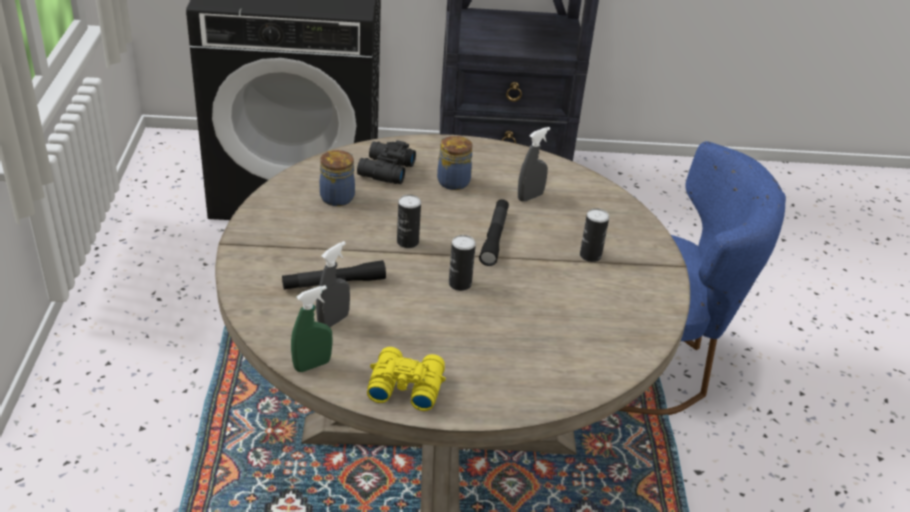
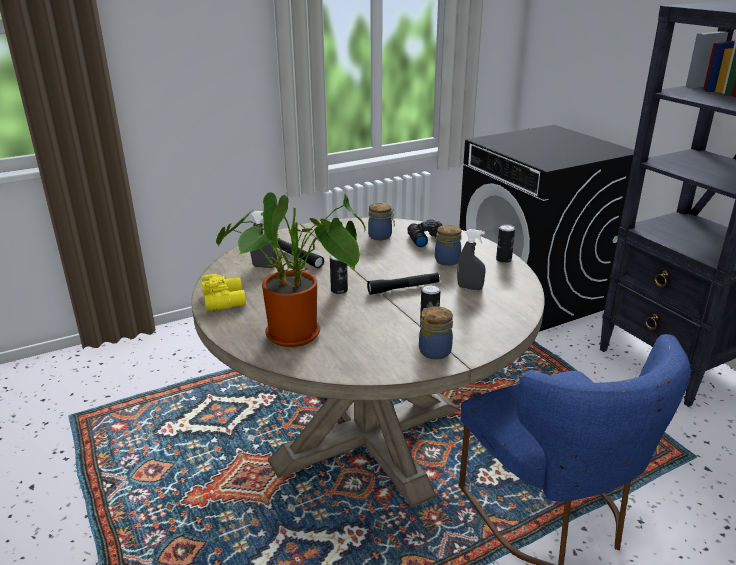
camera: 65 degrees right, 10 degrees down
(312, 365) = (221, 272): green spray bottle -> none
(407, 242) = (362, 265): can -> can (503, 260)
(545, 350) = (300, 334): none -> potted plant
(640, 273) = (434, 350): none -> jar

